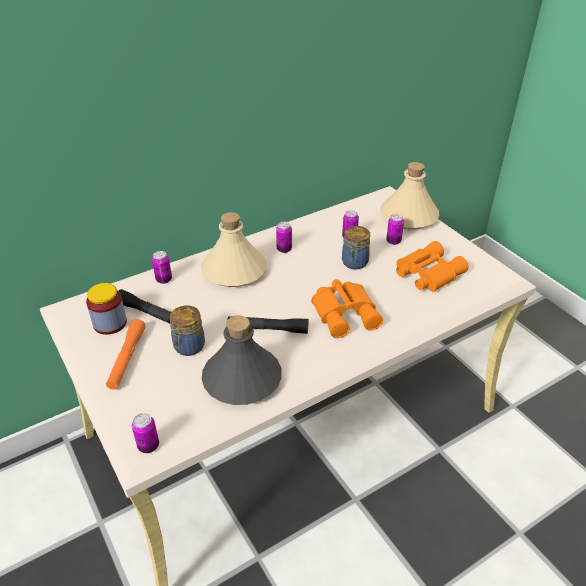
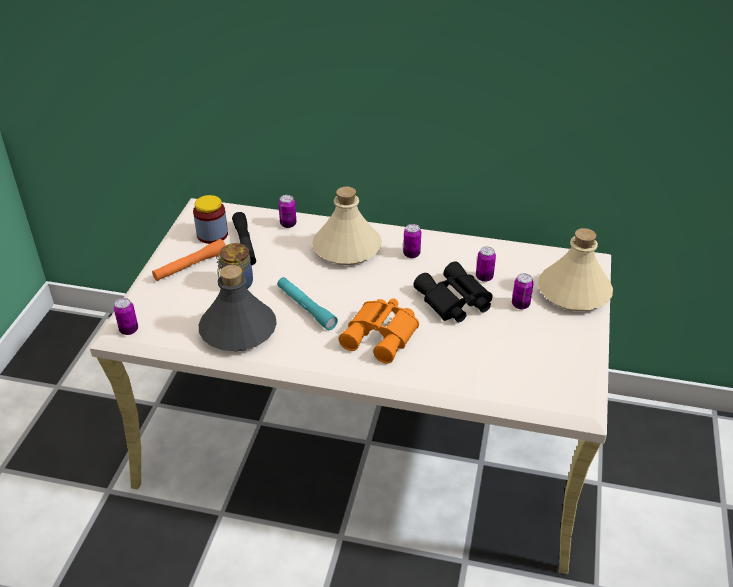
camera: 45 degrees right, 0 degrees up
(268, 329) = (306, 308): black flashlight -> turquoise flashlight
(354, 263) = (453, 301): jar -> black binoculars
(426, 273) = (505, 350): orange binoculars -> none

